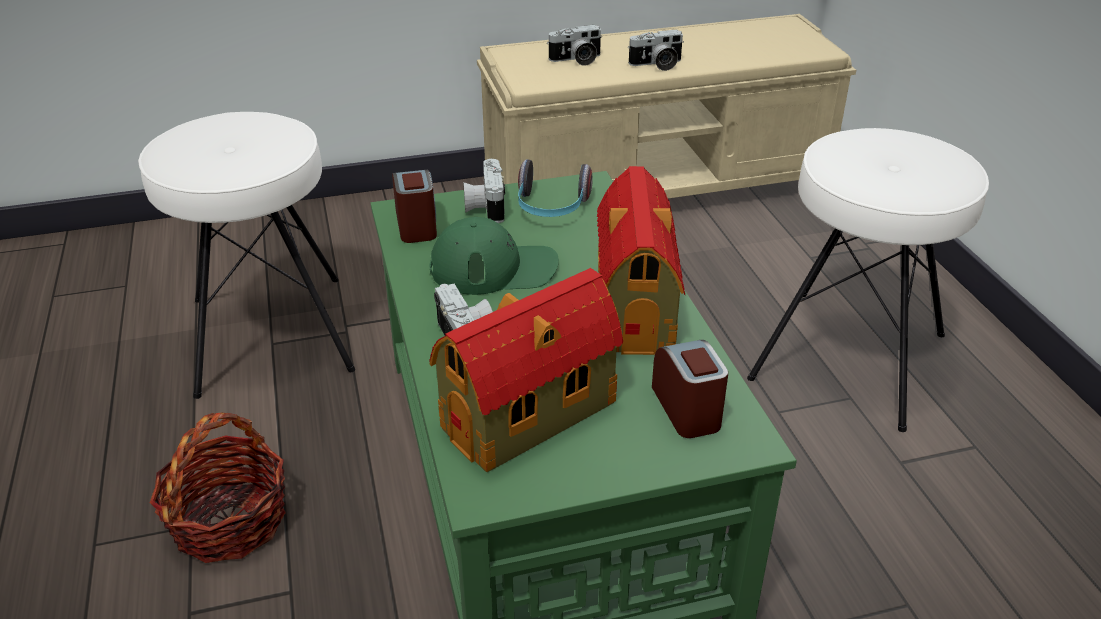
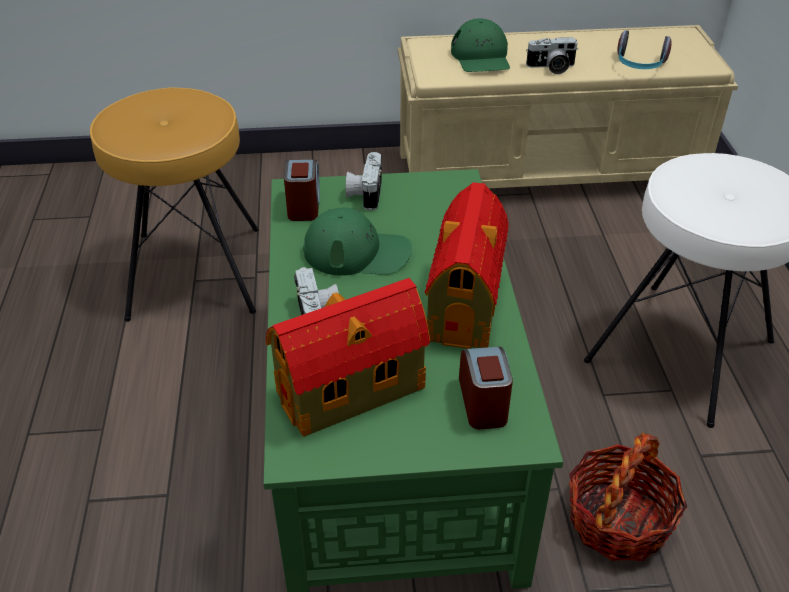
camera: 10 degrees right, 5 degrees up
(229, 521) = (132, 429): basket -> basket (618, 520)
(269, 334) = (194, 272): white stool -> brown stool
(551, 208) = (420, 200): headphones -> headphones (639, 65)
(576, 60) = (481, 57): camera -> green cap

